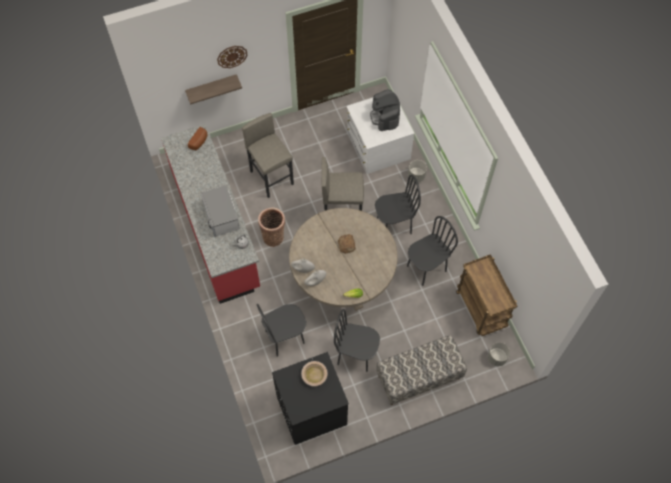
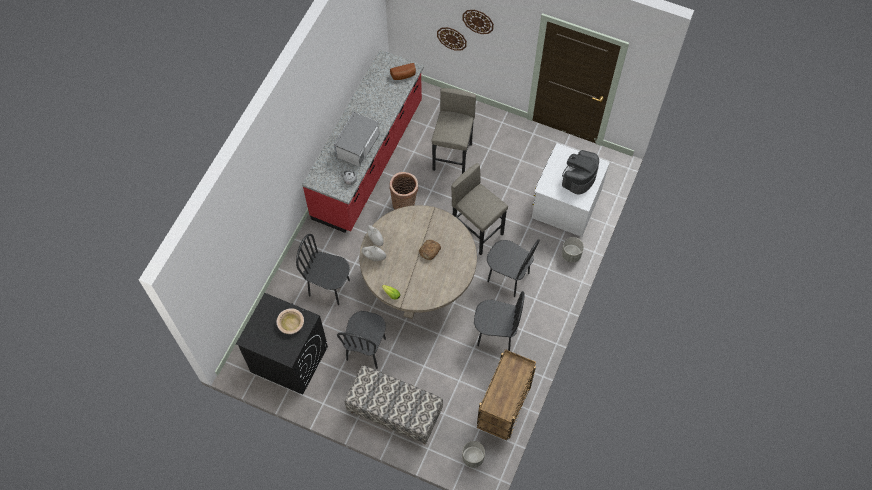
camera: 45 degrees right, 0 degrees up
(212, 87) = (452, 38): shelf -> wall clock
(356, 355) = (366, 349): black chair -> black chair turned 135 degrees counterclockwise

